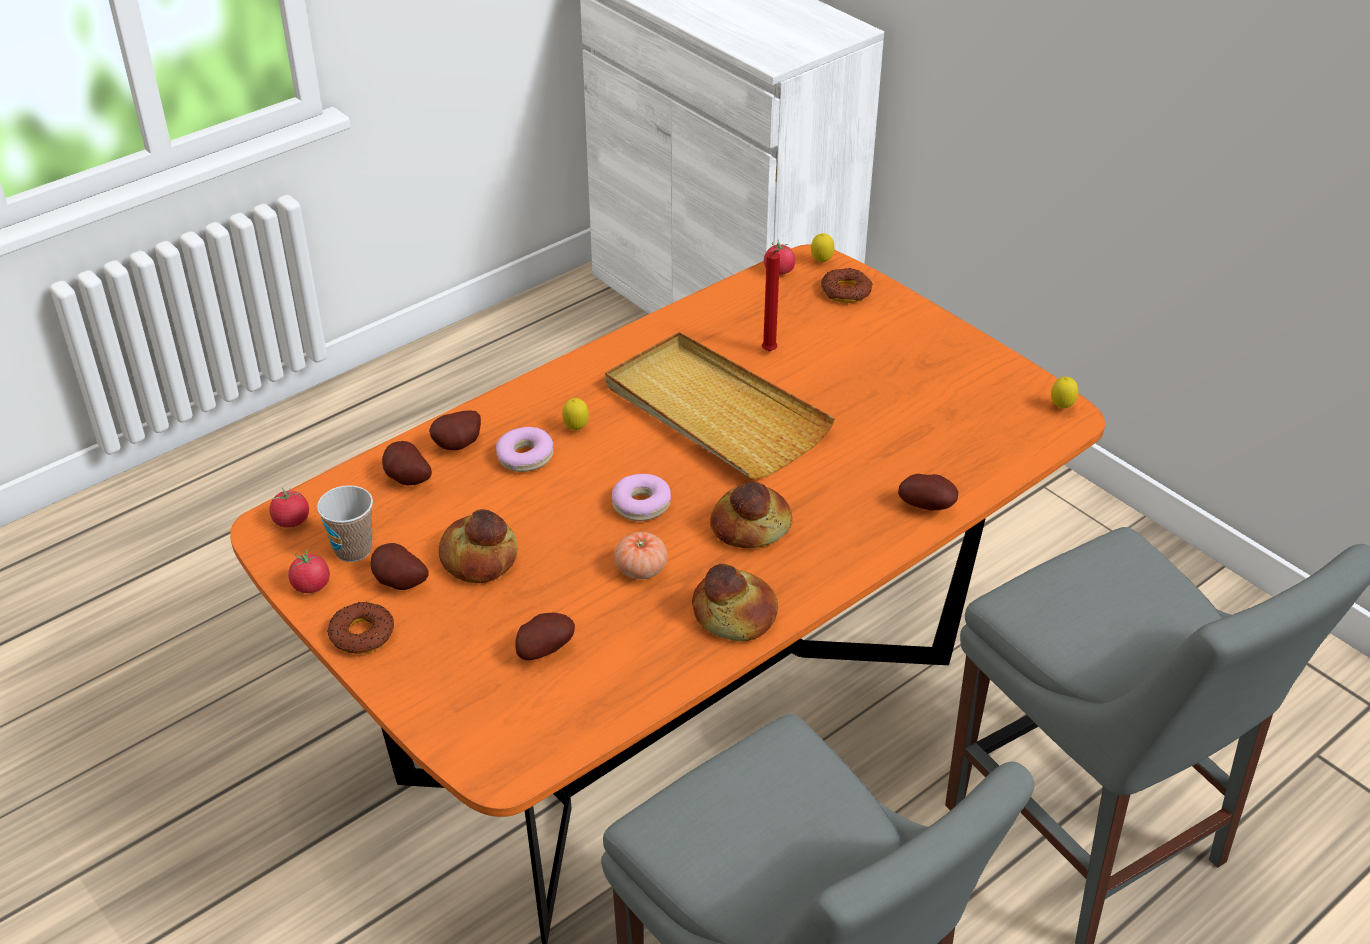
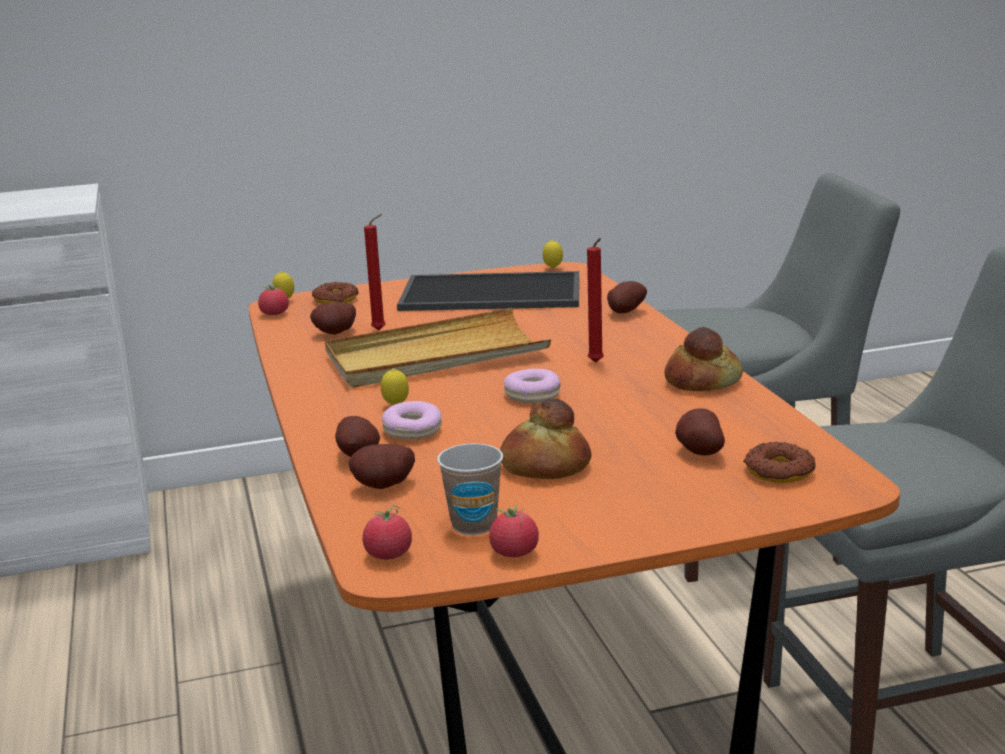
camera: 65 degrees left, 20 degrees down
(362, 634) = (616, 533): donut -> donut (779, 471)
(398, 584) = (551, 507): potato -> potato (337, 333)
(641, 569) = (618, 404): tomato -> none
(750, 525) = (597, 363): bread -> red candle
(930, 387) = (489, 294): none -> tray

